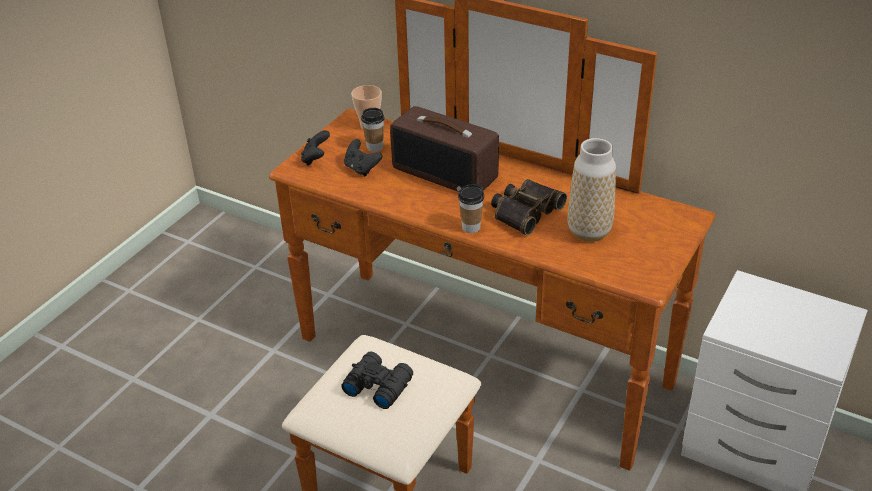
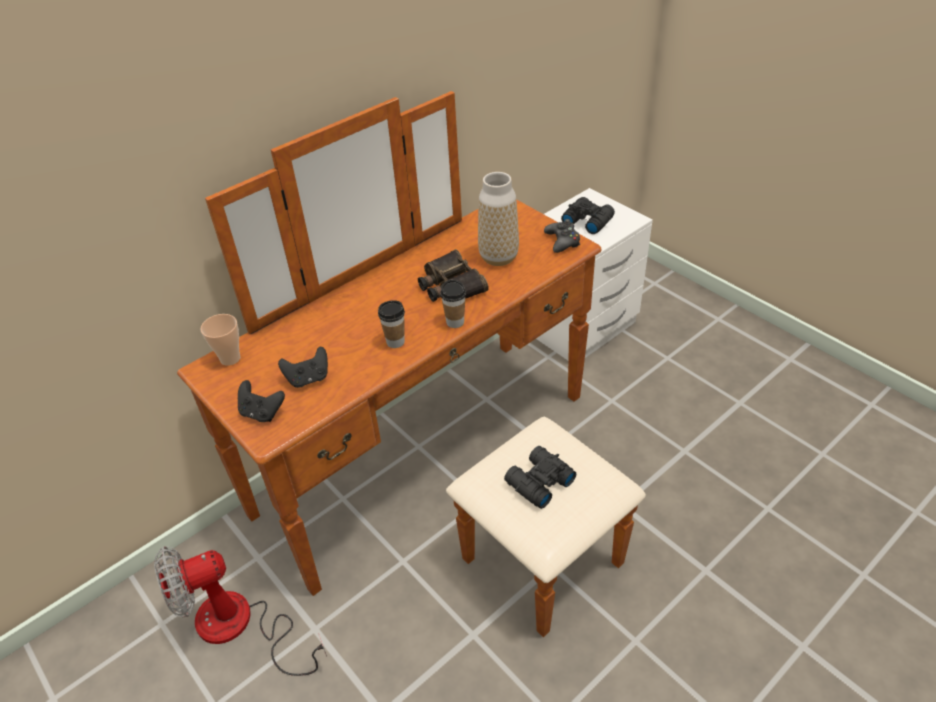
camera: 70 degrees left, 5 degrees up
(263, 308) = (240, 627): none -> fan
(375, 147) = (275, 361): cup -> cup (395, 342)
(446, 173) = (358, 320): radio -> none
(648, 270) = (562, 241): none -> black game controller
(789, 320) = (587, 221): none -> black binoculars

